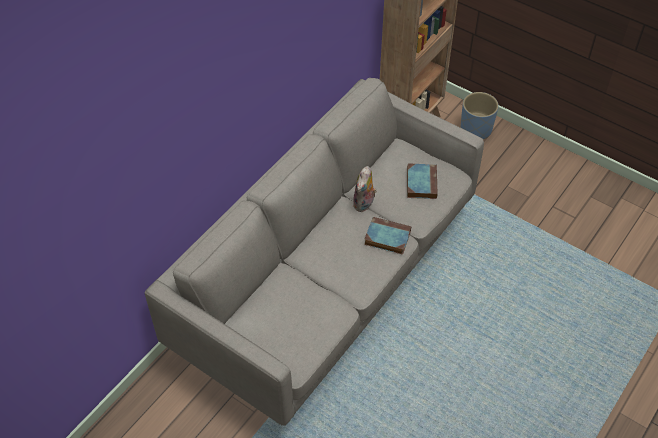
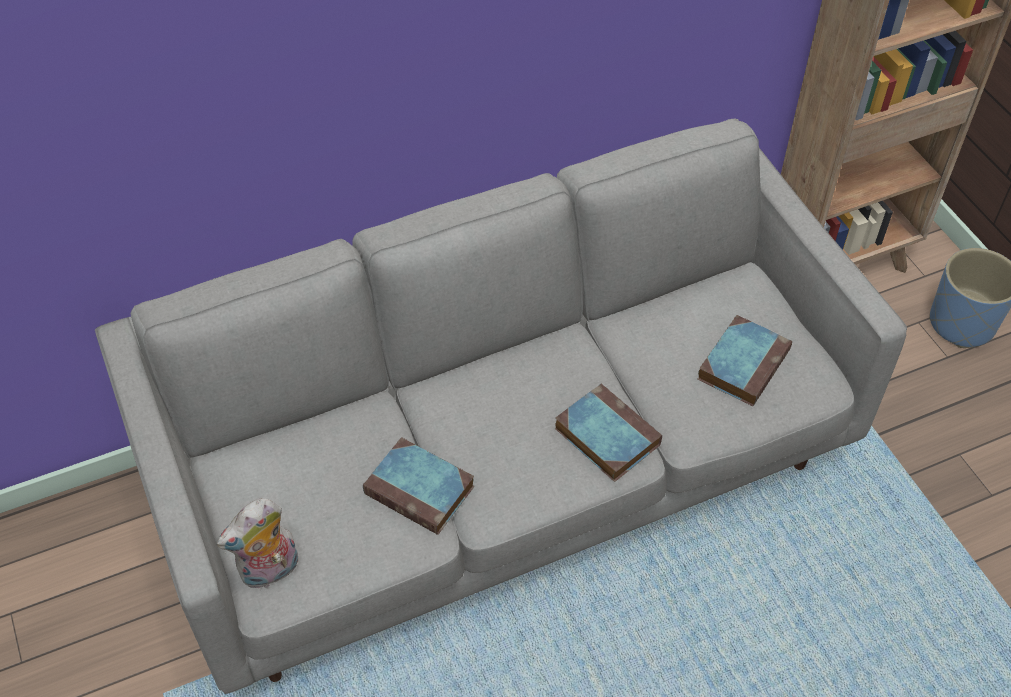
camera: 30 degrees right, 0 degrees up
(328, 295) = (422, 490): none -> book
(364, 204) = (607, 355): plush toy -> plush toy (270, 572)

